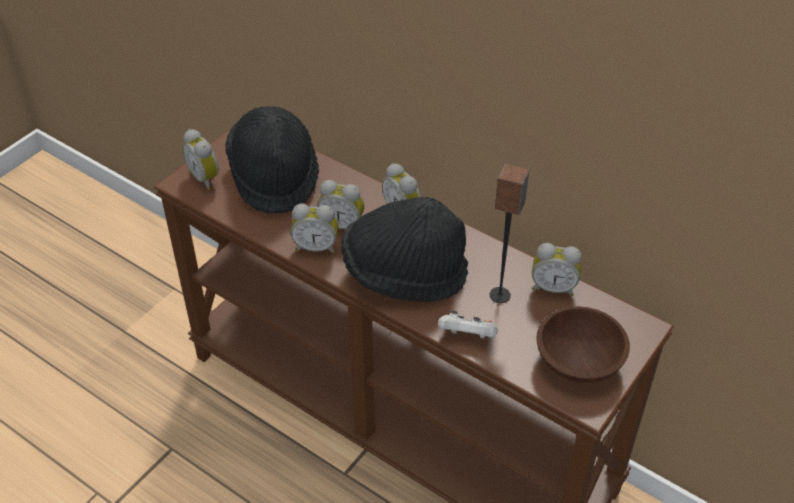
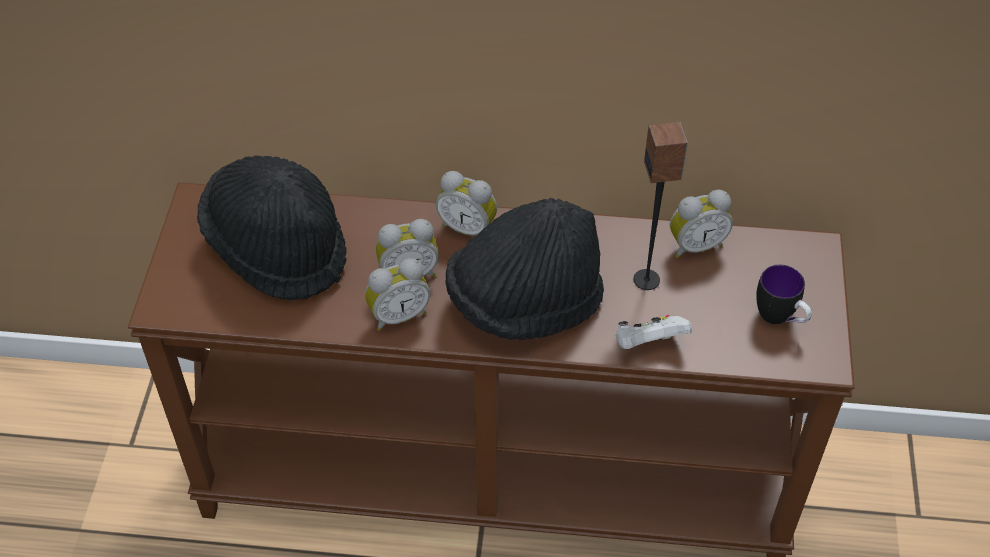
camera: 30 degrees left, 5 degrees up
(206, 178) = (190, 286): alarm clock -> none
(578, 362) = (780, 319): brown bowl -> mug

